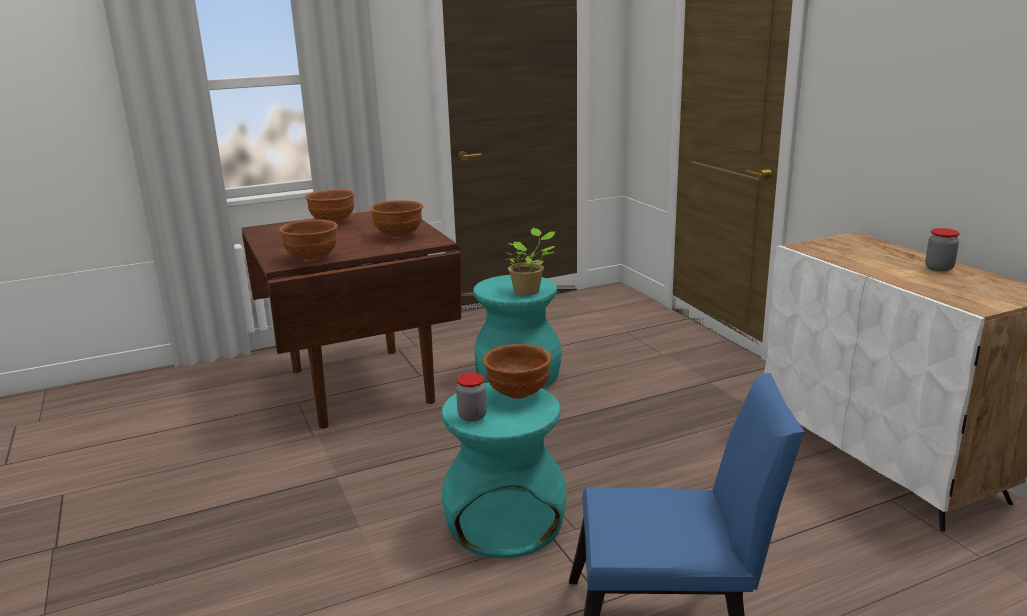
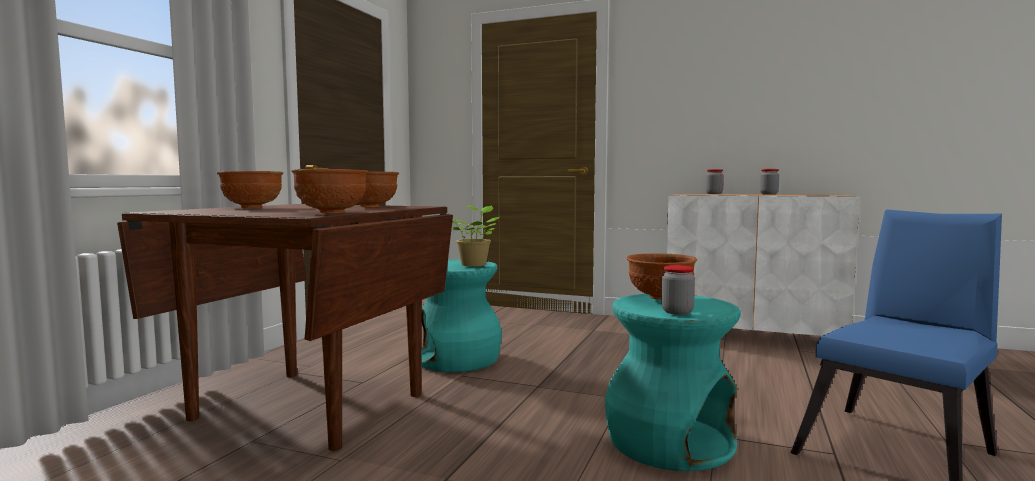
camera: 45 degrees left, 15 degrees down
(878, 247) = (714, 193): none -> jar

